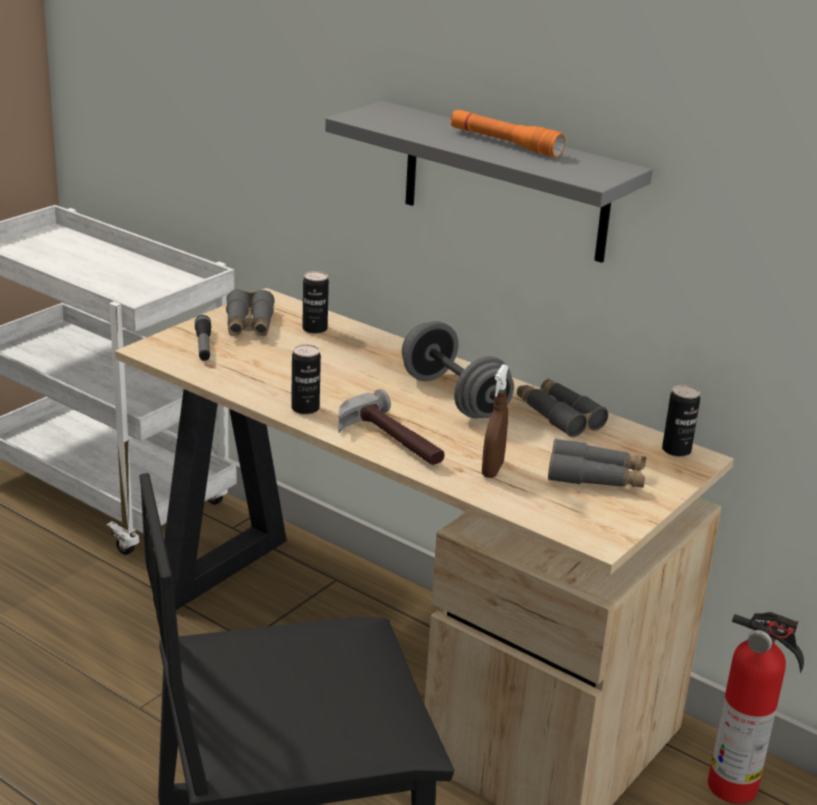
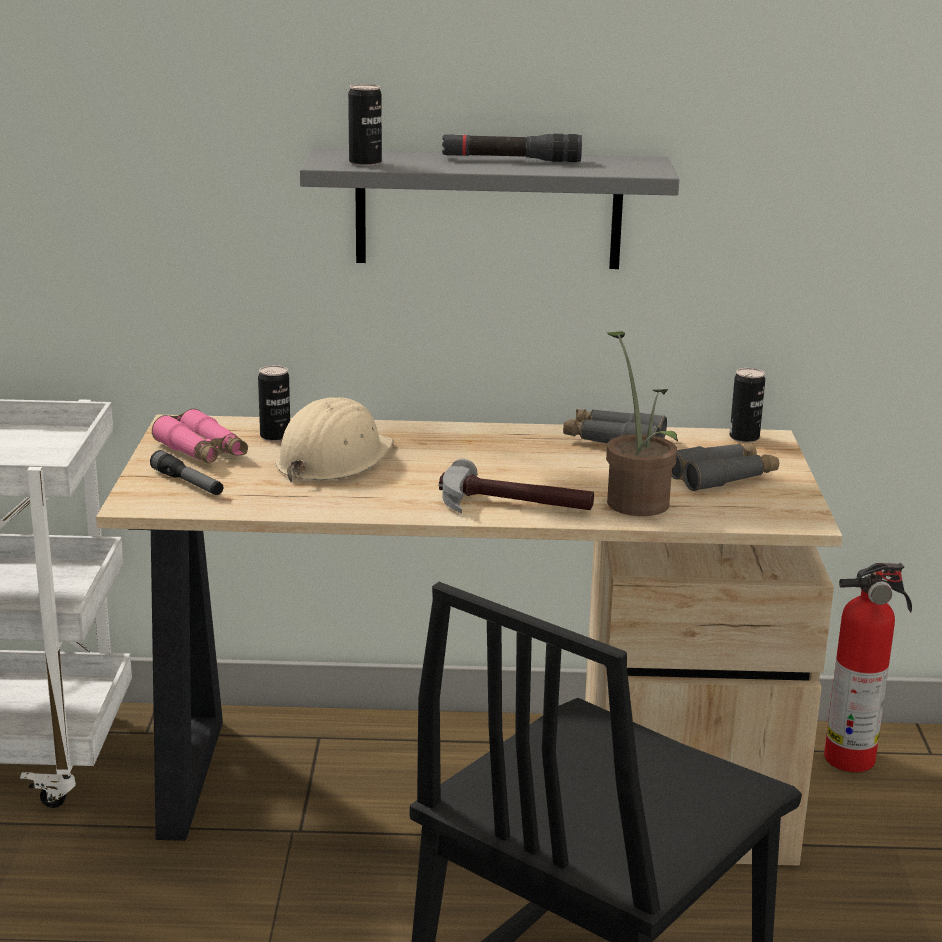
camera: 35 degrees left, 5 degrees down
(249, 325) = (202, 452): grey binoculars -> pink binoculars
(305, 408) = (390, 505): can -> can (365, 163)
(325, 360) = (333, 459): none -> beige hard hat
(454, 397) = (504, 453): grey dumbbell -> none
(492, 470) = (636, 499): brown spray bottle -> potted plant
(504, 143) = (511, 160): orange flashlight -> black flashlight

